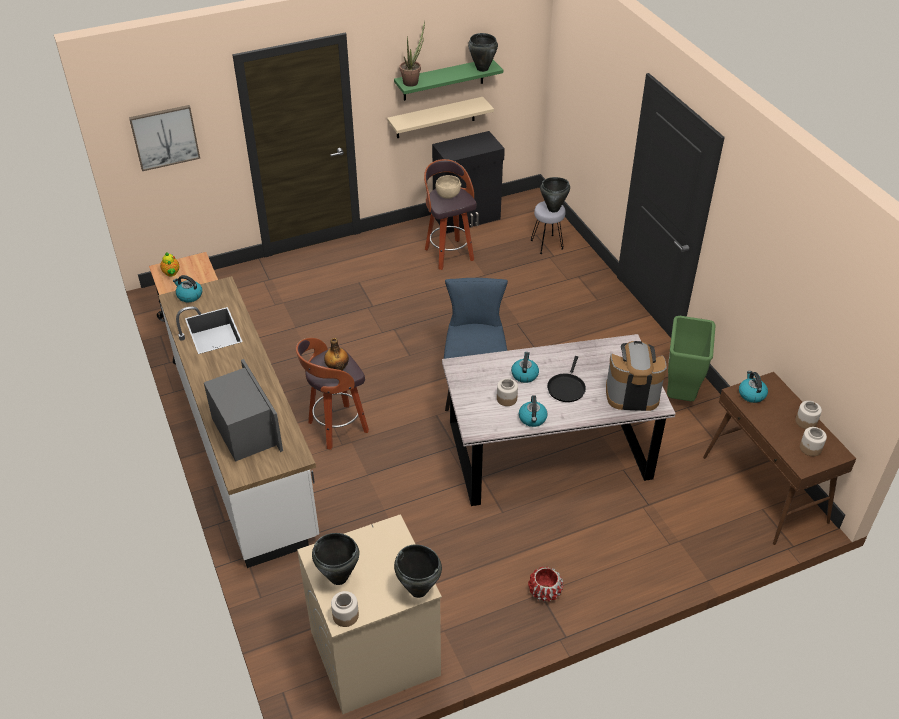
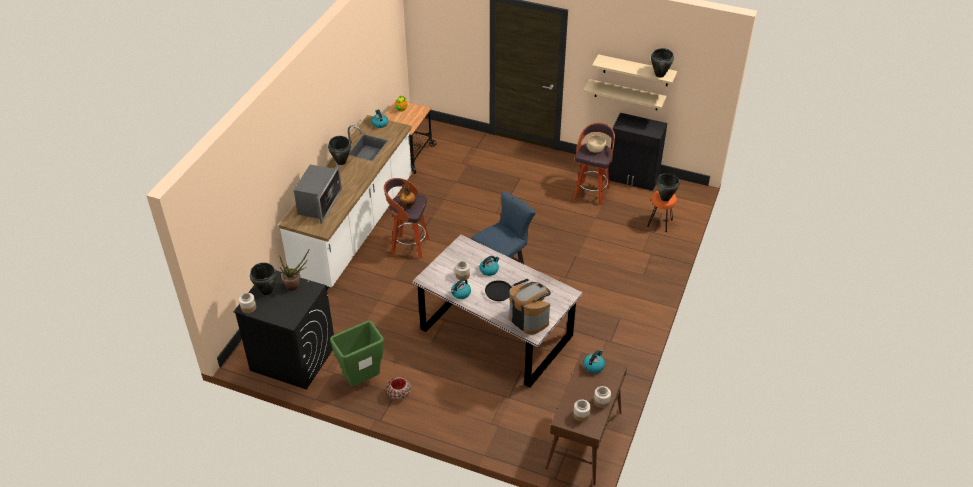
camera: 45 degrees right, 0 degrees up
(165, 137) = (440, 27): picture -> none
(374, 654) = (292, 358): beige washing machine -> black washing machine
(412, 81) = (605, 61): potted plant -> potted plant (295, 285)
(418, 589) = (288, 320): black cooking pot -> black cooking pot (341, 162)
(443, 79) = (636, 70): green shelf -> beige shelf
(547, 244) = (660, 223): grey stool -> orange stool
(680, 394) = (612, 358): green trash can -> green trash can (362, 380)

